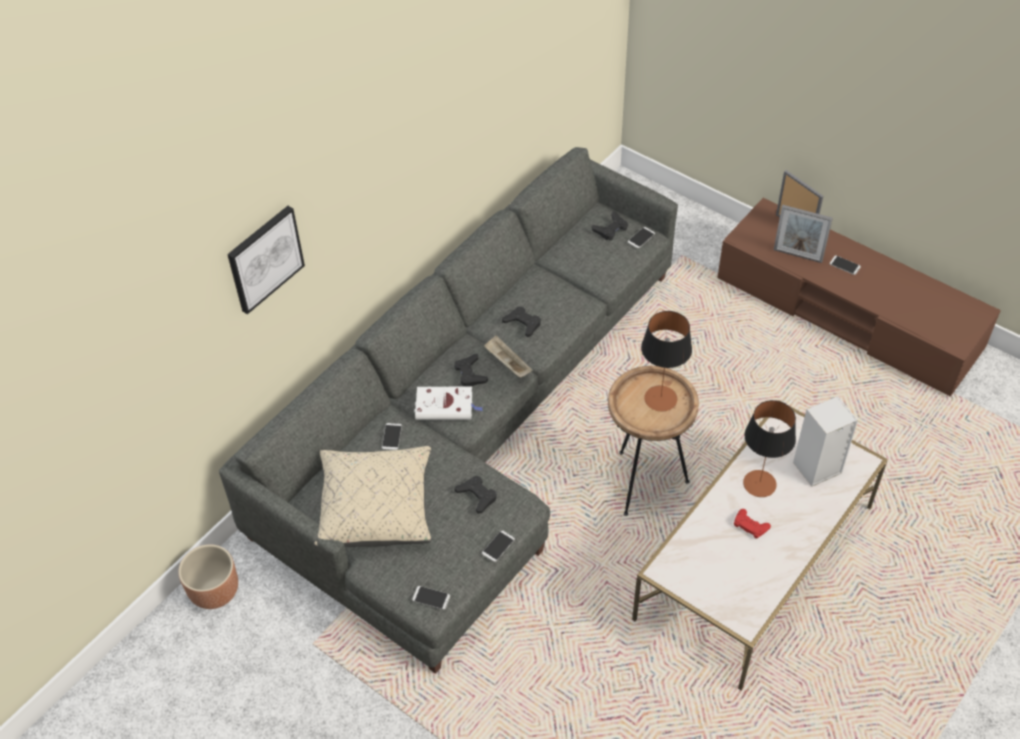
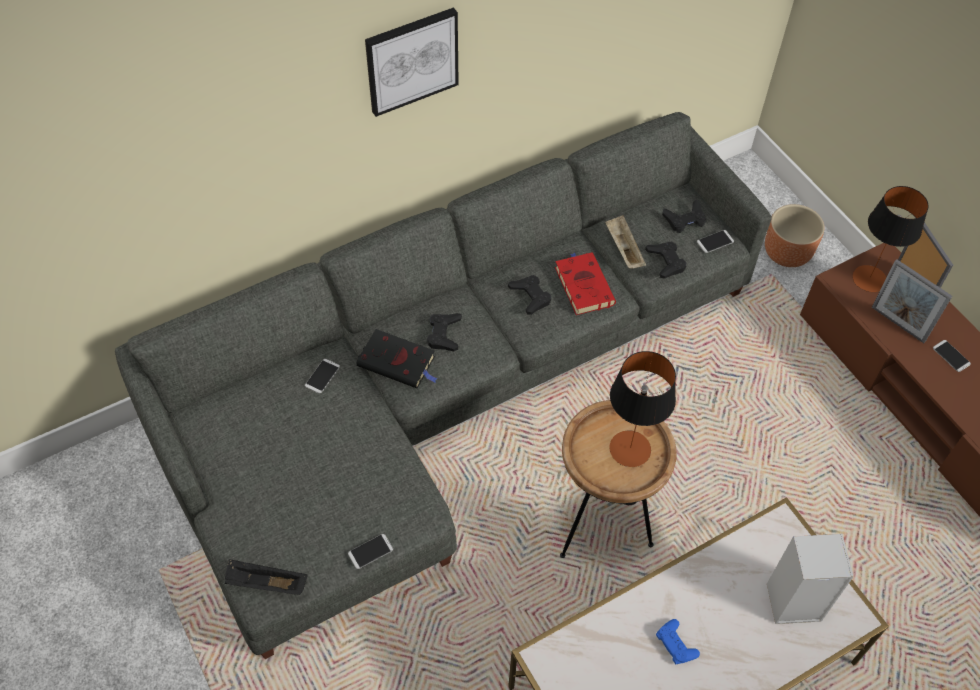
camera: 20 degrees right, 5 degrees up
(215, 591) = (95, 470): brown planter -> brown planter (786, 253)
(264, 258) = (197, 129): picture -> picture (411, 60)
(376, 508) = (263, 453): beige pillow -> none
(431, 598) = (266, 584): phone -> black tray
(446, 406) = (398, 362): white book -> black book
(477, 496) = (377, 481): black game controller -> black game controller (666, 262)
(507, 363) = (491, 336): beige tray -> beige tray (623, 249)
(558, 302) = (583, 285): none -> red book
(750, 525) = (676, 644): red game controller -> blue game controller
(759, 483) = (713, 594): table lamp -> table lamp (869, 278)

